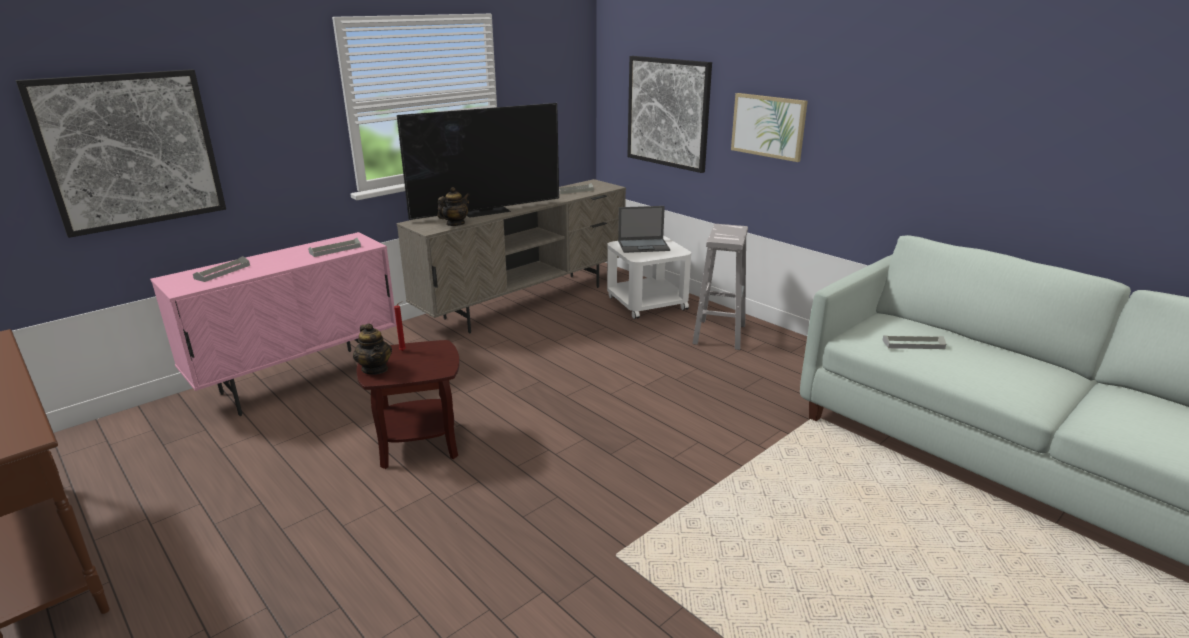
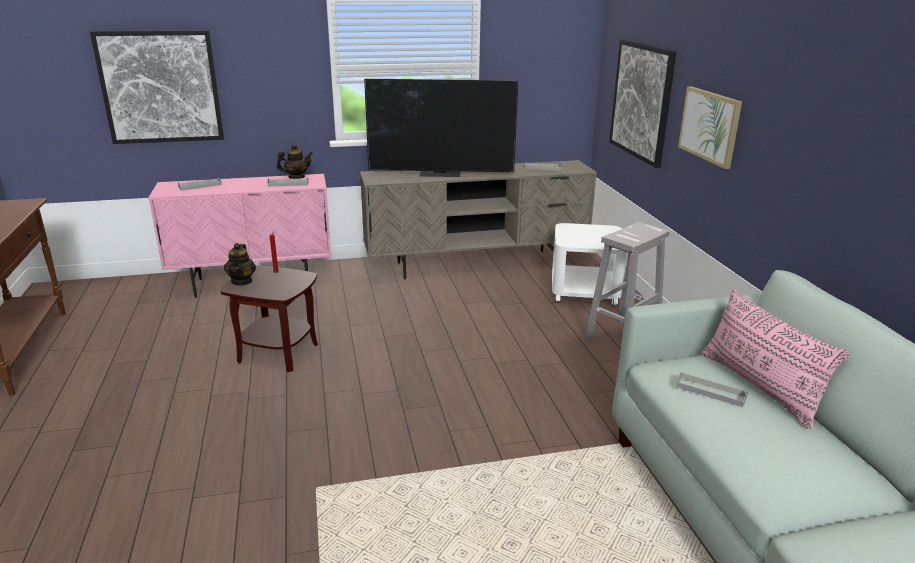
camera: 30 degrees right, 0 degrees up
(455, 224) = (400, 179): teapot -> teapot (296, 177)
(644, 246) = (588, 233): laptop -> none
(932, 331) = (759, 386): none -> pink pillow

